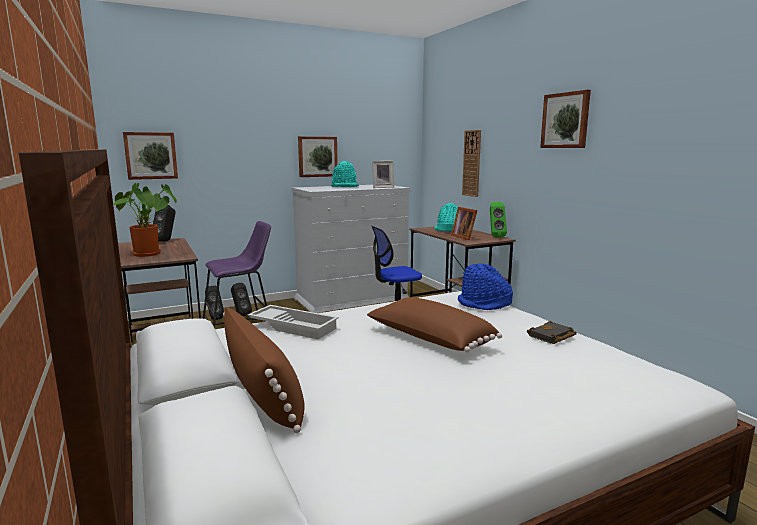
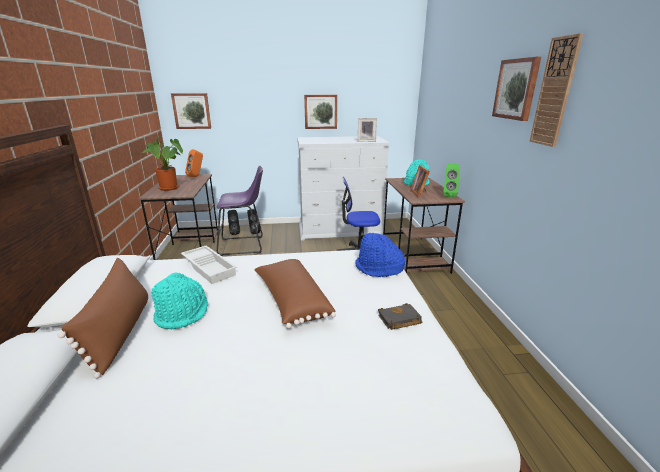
camera: 20 degrees right, 10 degrees up
(166, 241) = (196, 176): black speaker -> orange speaker
(345, 187) = (338, 138): turquoise hat -> turquoise hat (183, 313)
(472, 163) = (446, 123): wall clock -> wall clock (555, 92)

